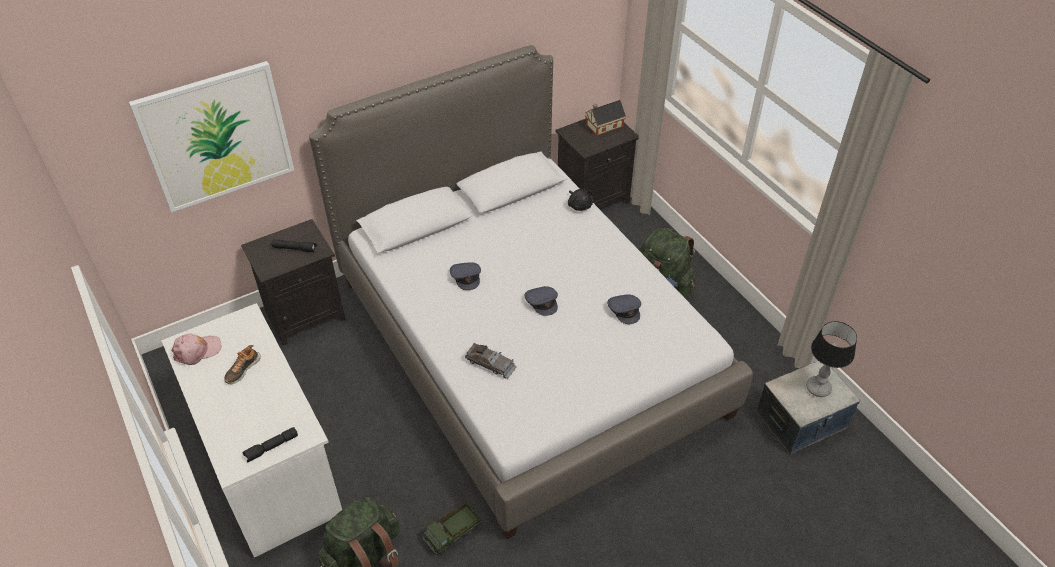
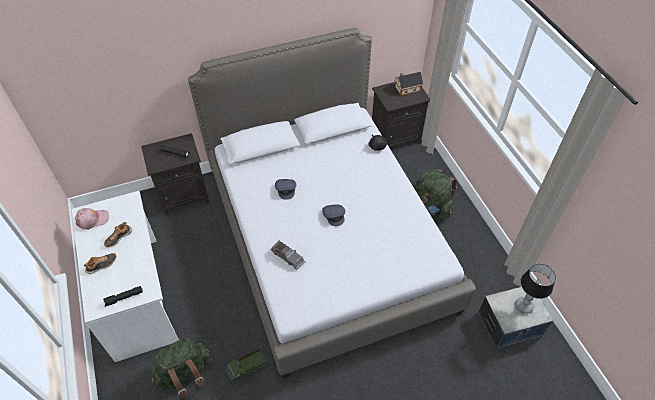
camera: 10 degrees right, 5 degrees up
(217, 136) = (122, 73): picture -> none
(227, 409) = (102, 265): none -> shoe
(624, 310) = (391, 230): grey cap -> none

